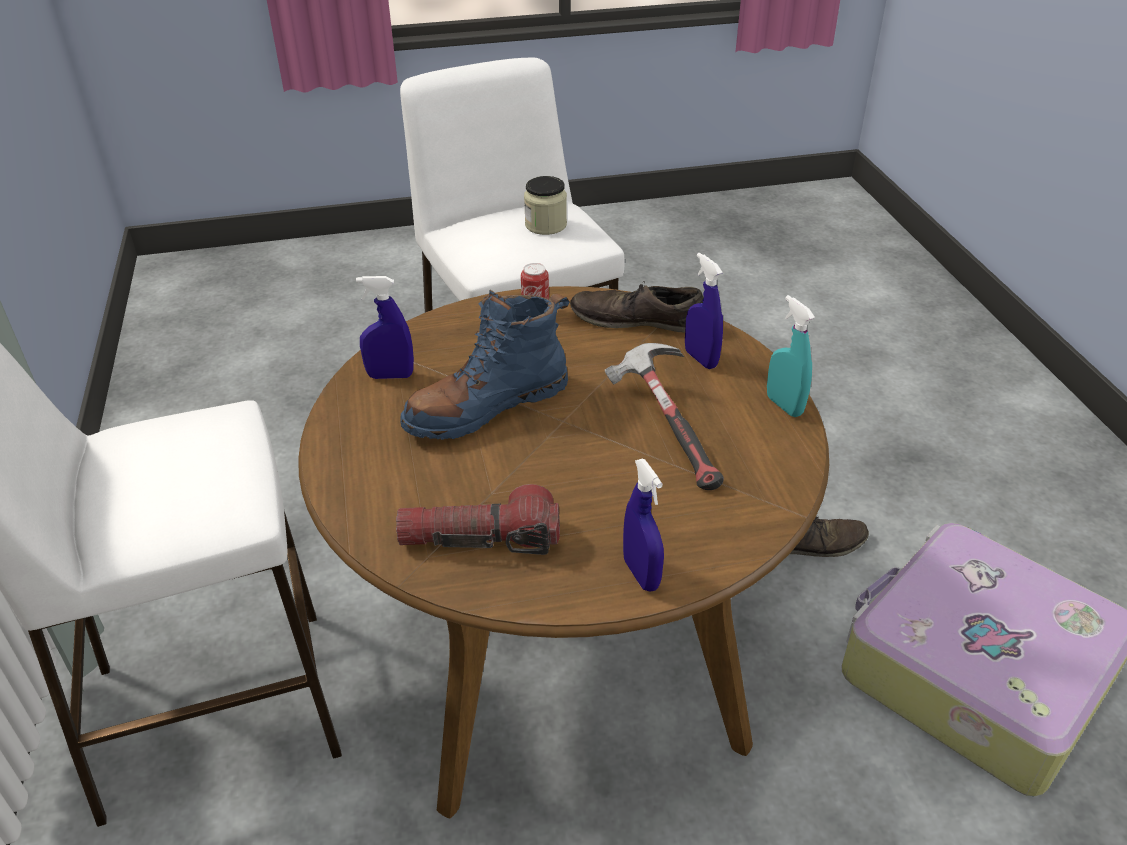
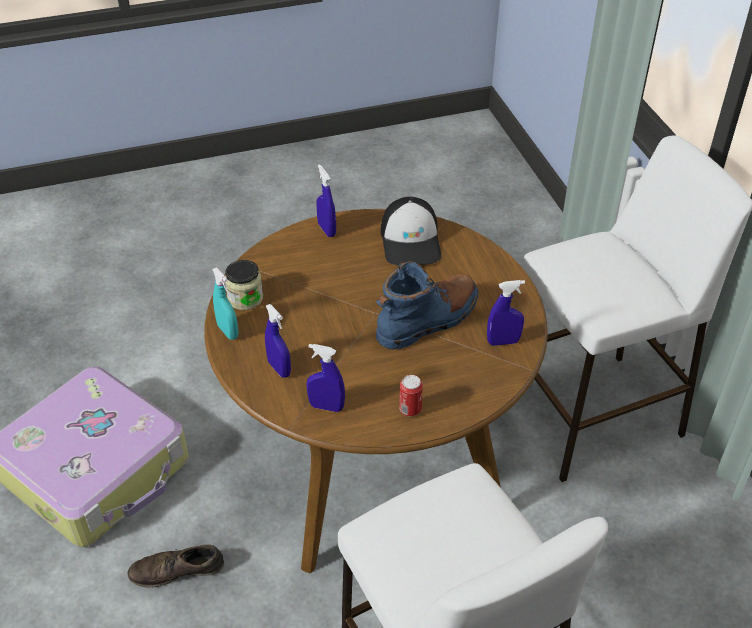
camera: 175 degrees right, 5 degrees up
(480, 539) = (411, 241): flashlight -> cap
(546, 225) = (421, 545): jar -> jar (245, 298)
(637, 320) = (326, 407): brown shoe -> blue spray bottle
(667, 428) = (308, 311): hammer -> none

